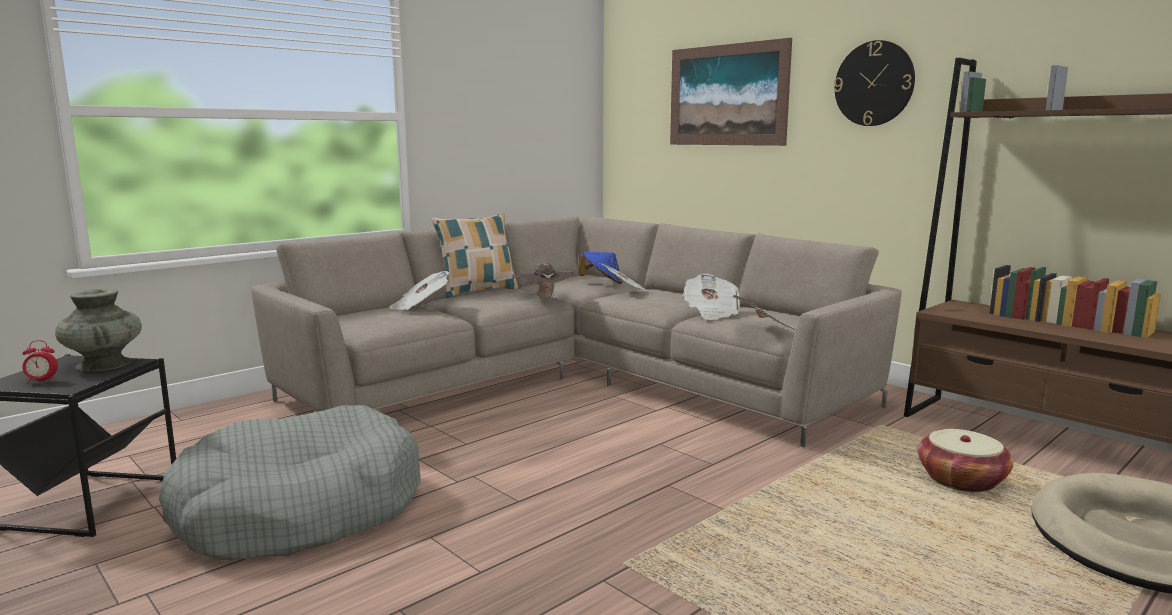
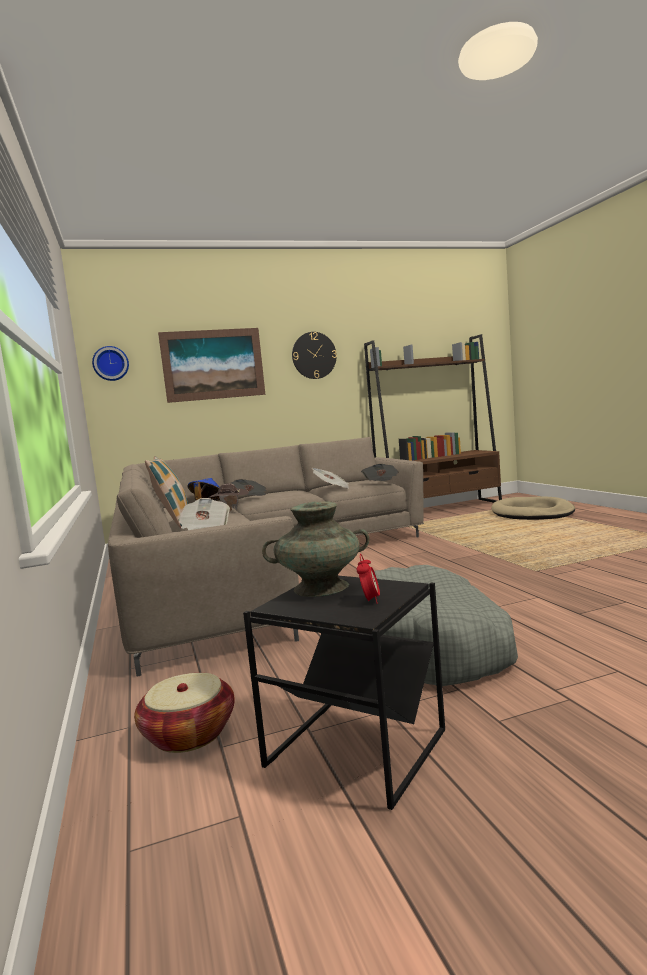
camera: 65 degrees left, 5 degrees down
(627, 90) = (110, 363): none -> wall clock
(961, 480) = (472, 522): basket -> basket (189, 734)

